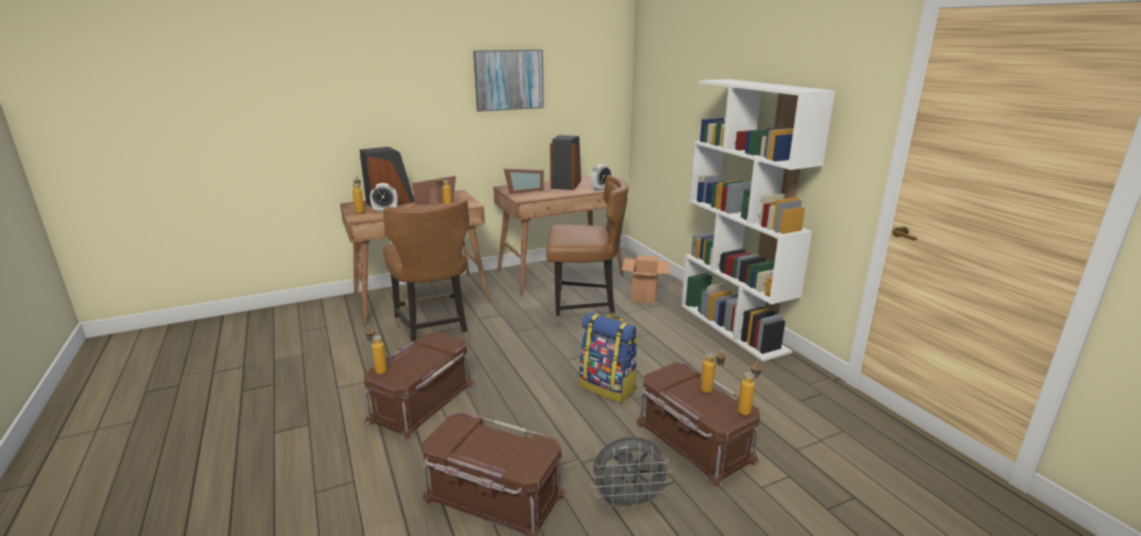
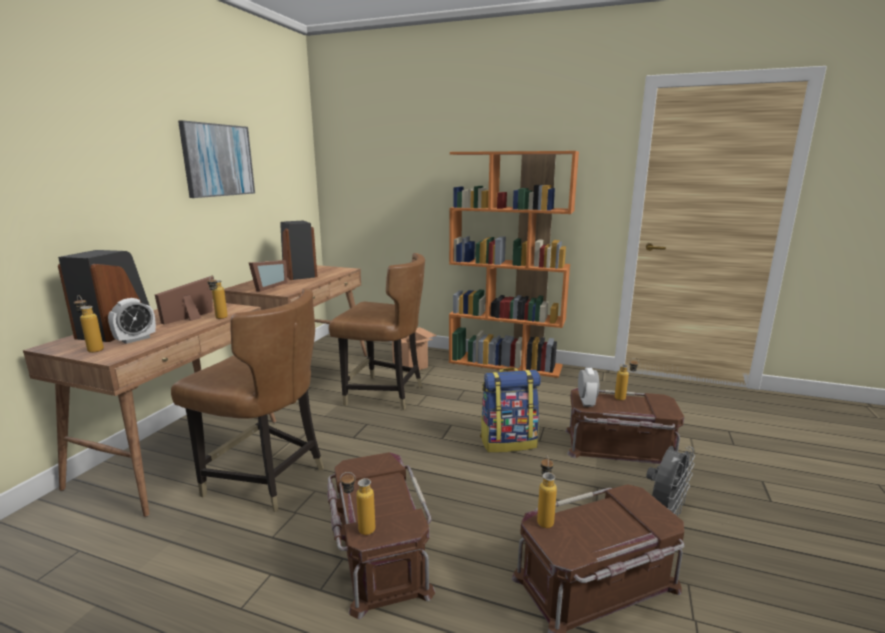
camera: 45 degrees left, 5 degrees down
(584, 311) = (384, 394): brown chair -> brown chair turned 60 degrees clockwise
(600, 189) = (339, 272): alarm clock -> alarm clock (586, 402)
(733, 327) = (505, 364): white bookcase -> orange bookcase
(747, 409) = (663, 398): bottle -> bottle (544, 518)

